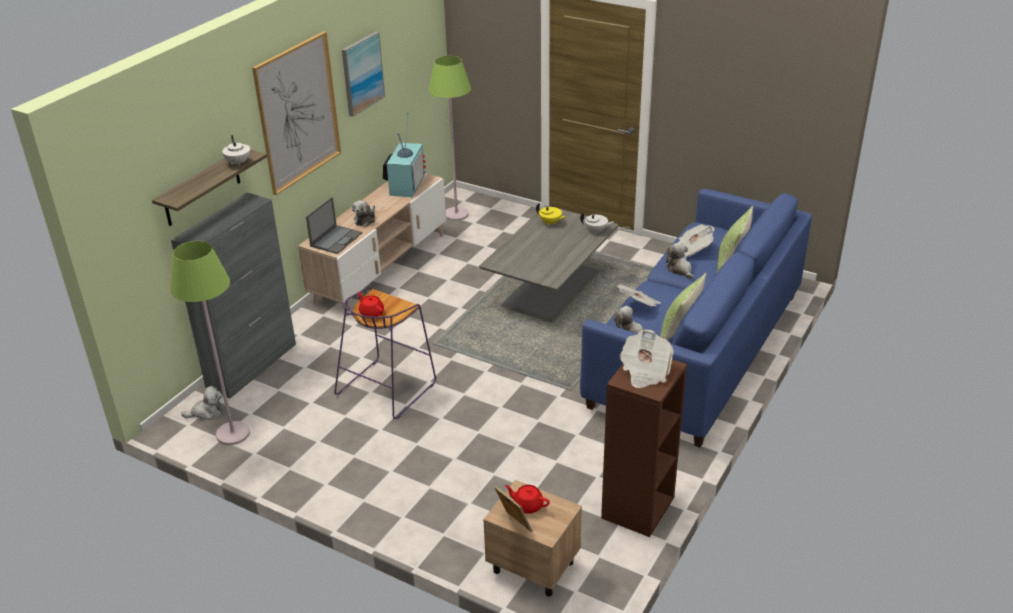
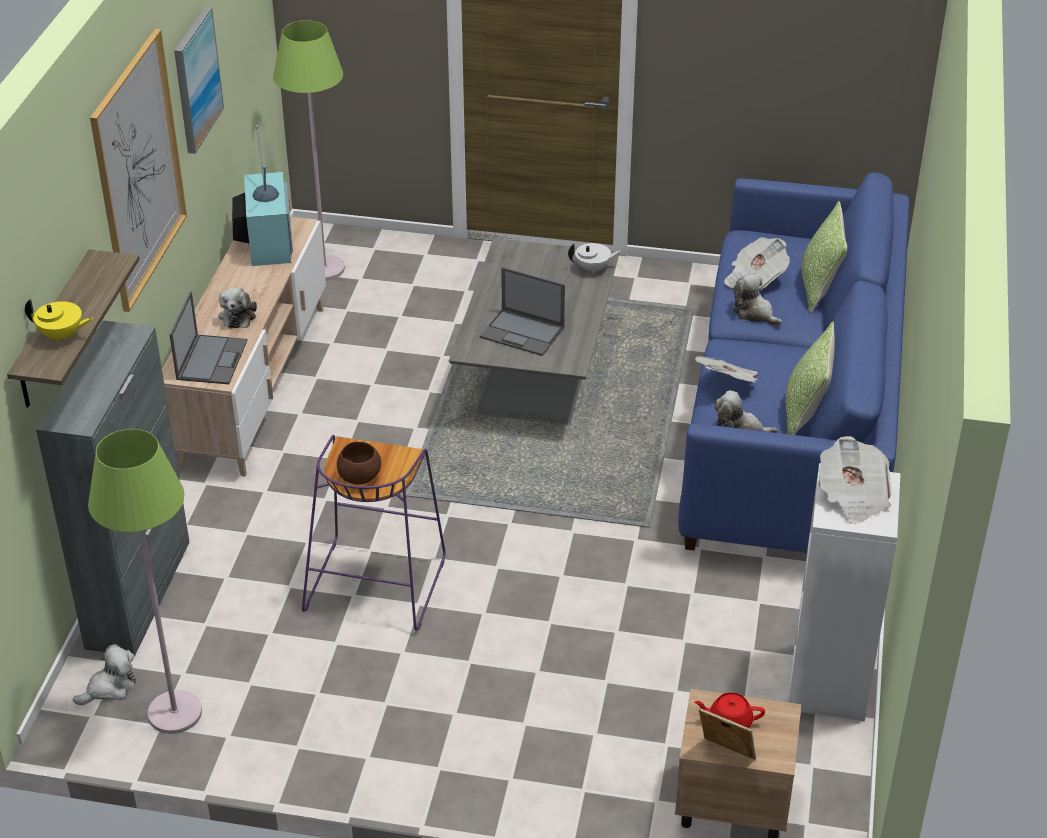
camera: 20 degrees left, 5 degrees up
(238, 163) = (104, 280): white teapot -> none
(371, 313) = (359, 477): red teapot -> brown bowl
(532, 258) = (523, 332): none -> laptop
(550, 223) = (518, 267): yellow teapot -> yellow teapot (62, 335)
(638, 508) = (829, 683): brown bookcase -> white bookcase

